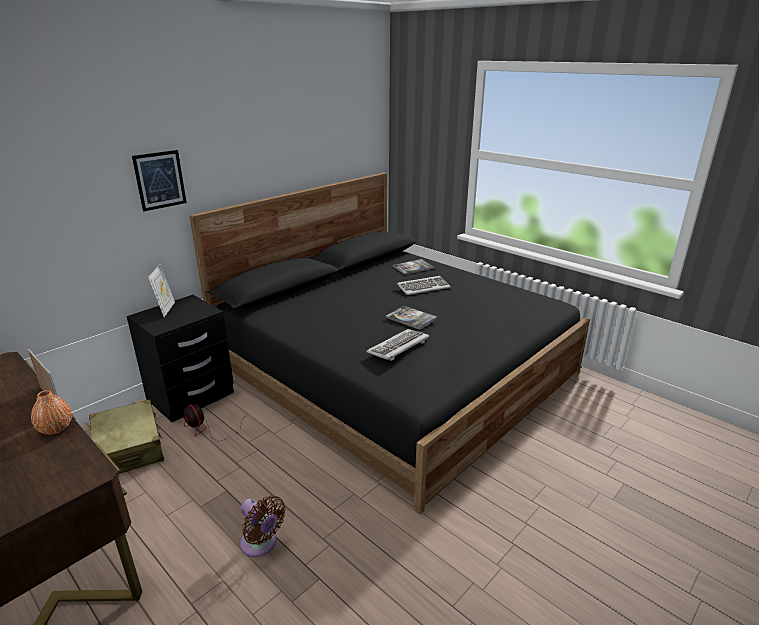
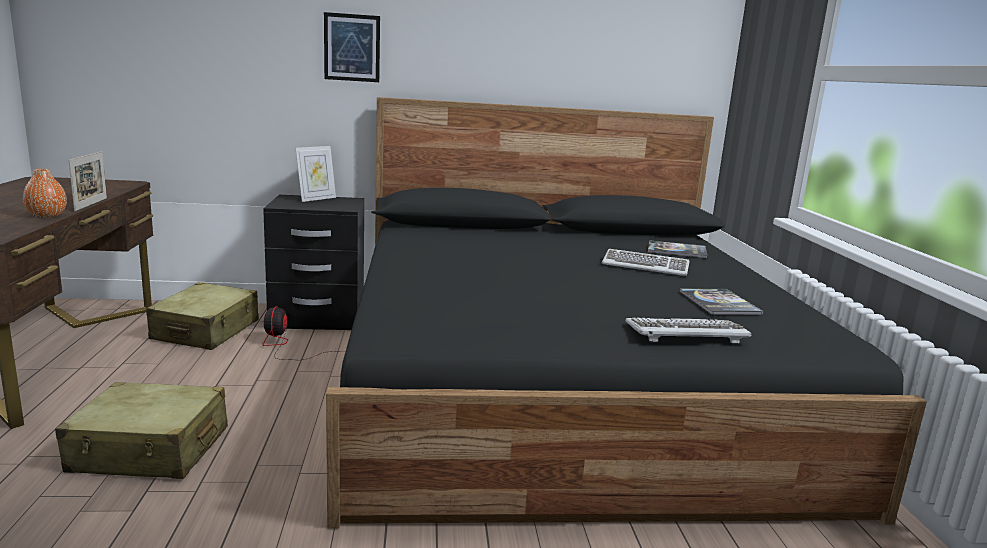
camera: 40 degrees right, 10 degrees down
(261, 544) = (150, 450): brown fan -> beige suitcase
(398, 347) = (466, 288): keyboard -> keyboard (685, 333)
(411, 318) = (551, 278): book -> book (719, 303)

